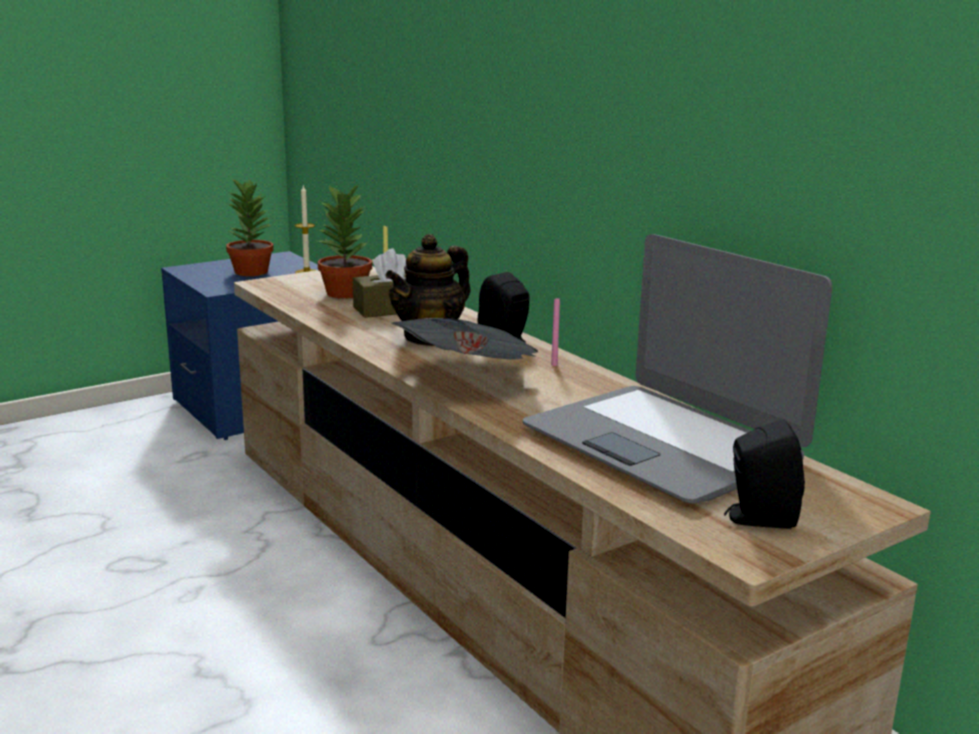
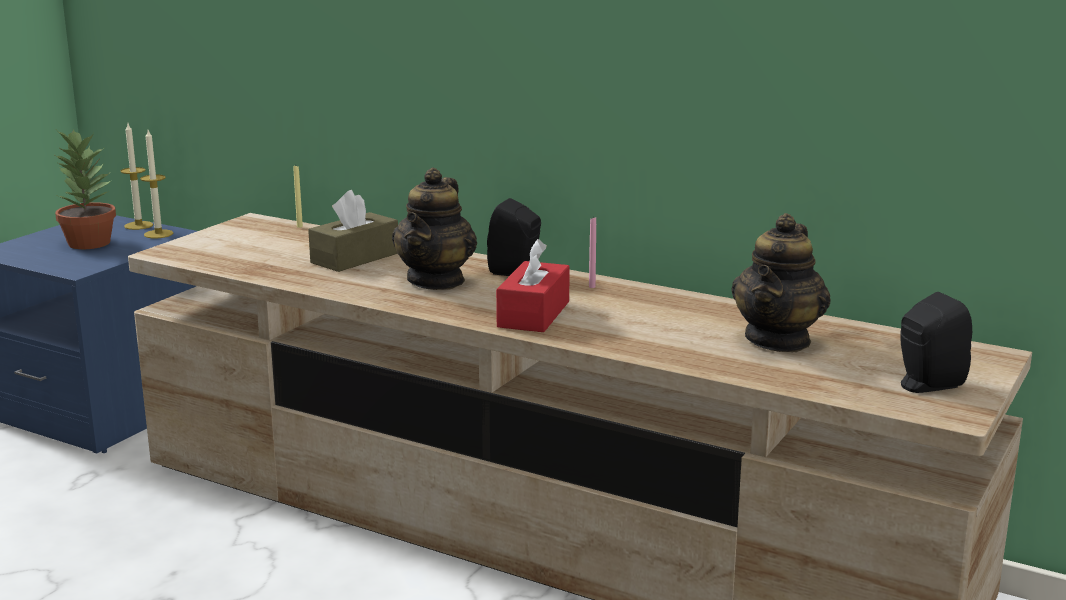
camera: 25 degrees left, 0 degrees up
(301, 264) = (138, 225): none -> candle
(346, 293) = (279, 249): potted plant -> none
(470, 379) = (533, 314): newspaper -> red tissue box
(663, 444) = (778, 340): laptop -> teapot

